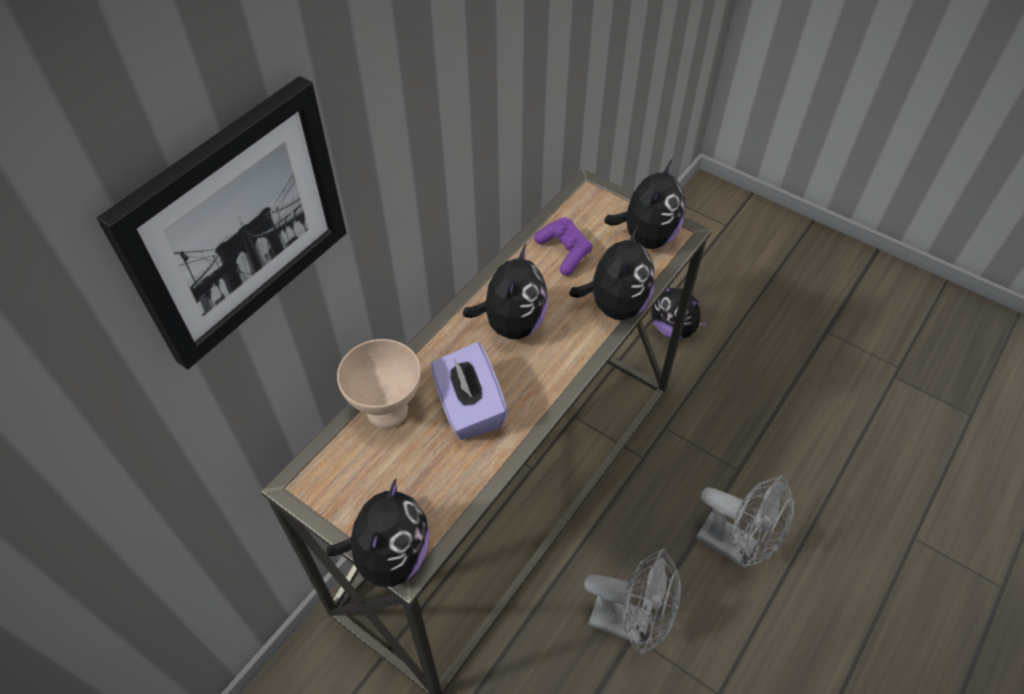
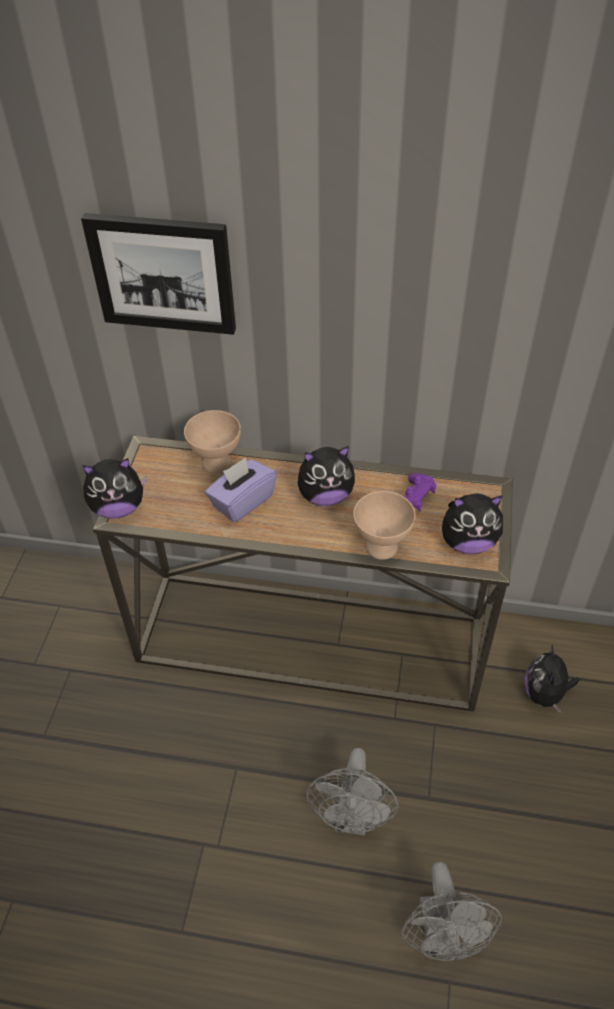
camera: 65 degrees right, 5 degrees down
(614, 305) = (382, 546): plush toy -> beige bowl
(630, 623) = (245, 761): grey fan -> grey fan (442, 937)

